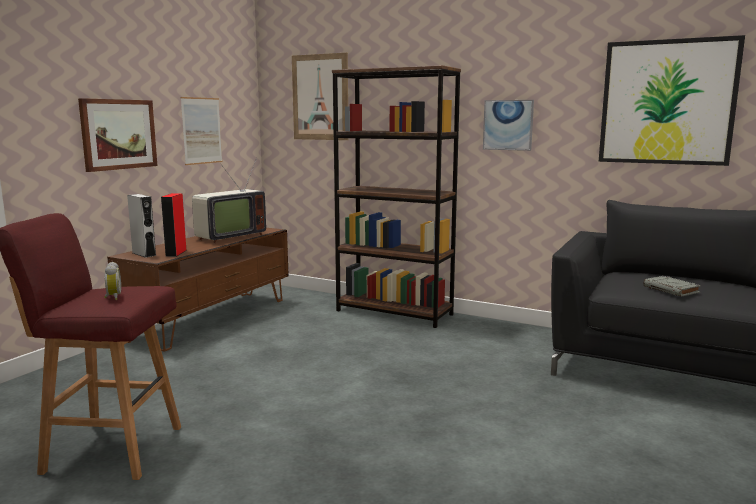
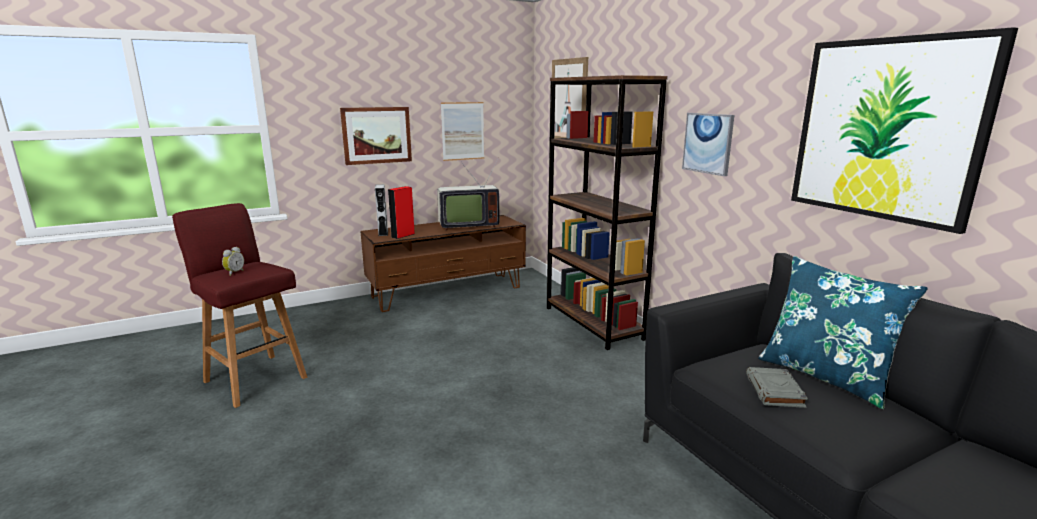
camera: 35 degrees right, 5 degrees up
(676, 277) = (825, 376): none -> blue pillow

